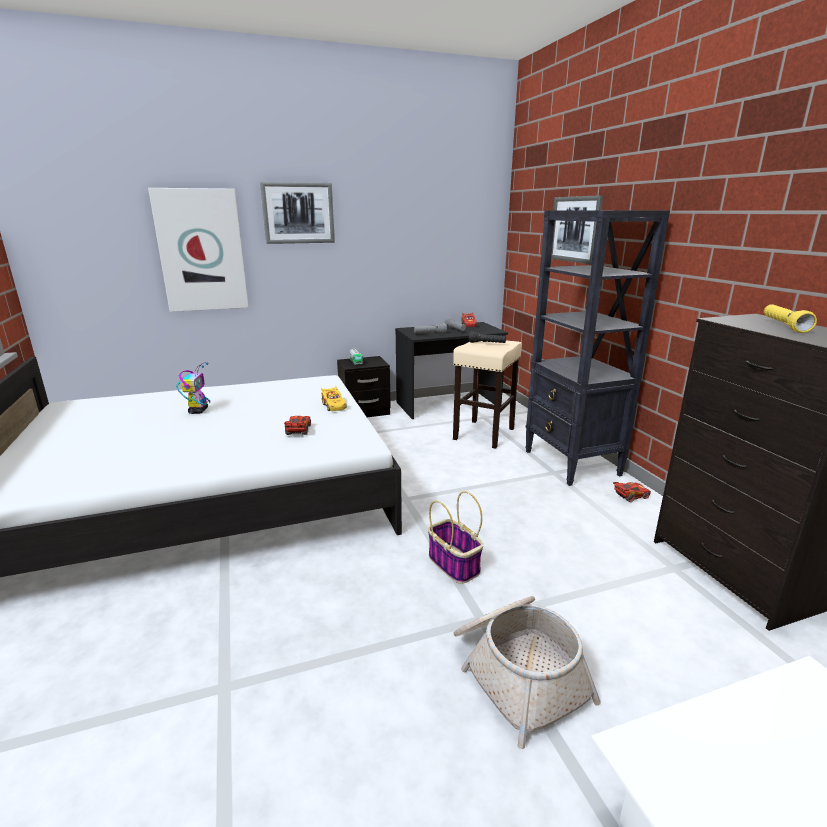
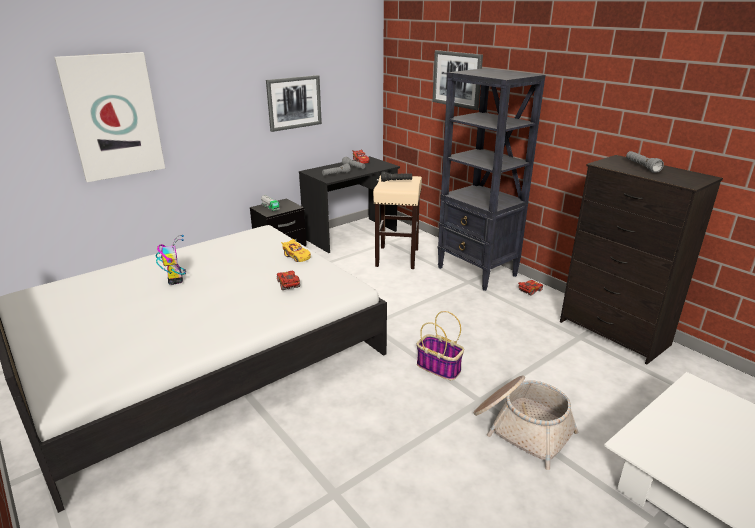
camera: 20 degrees left, 5 degrees up
(298, 213) = (205, 71): picture -> picture (294, 102)
(784, 326) = (641, 167): yellow flashlight -> grey flashlight

